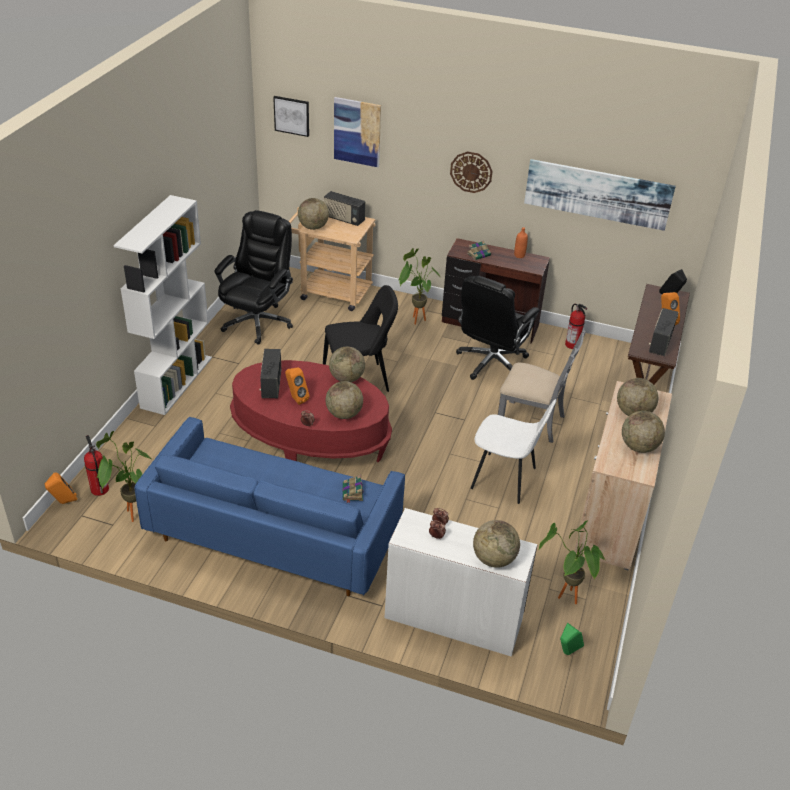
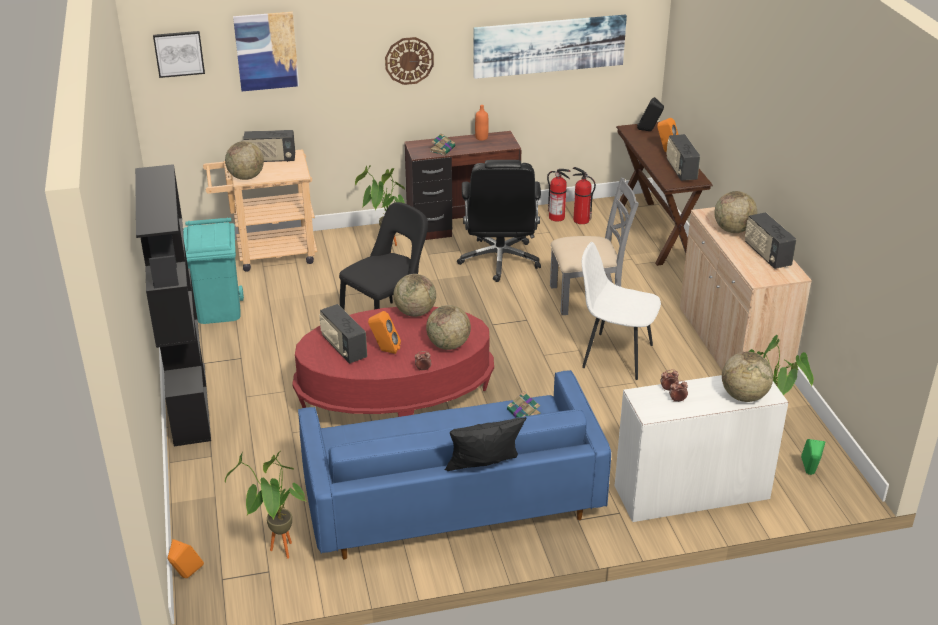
camera: 30 degrees left, 5 degrees down
(99, 489) = (214, 544): fire extinguisher -> fire extinguisher (580, 220)
(176, 382) = (189, 403): white bookcase -> black bookcase
(258, 322) = (219, 310): black office chair -> turquoise trash can
(259, 523) = (484, 471): none -> black pillow
(505, 479) = (615, 355): white chair -> white chair turned 150 degrees counterclockwise
(639, 447) = (767, 255): globe -> radio

